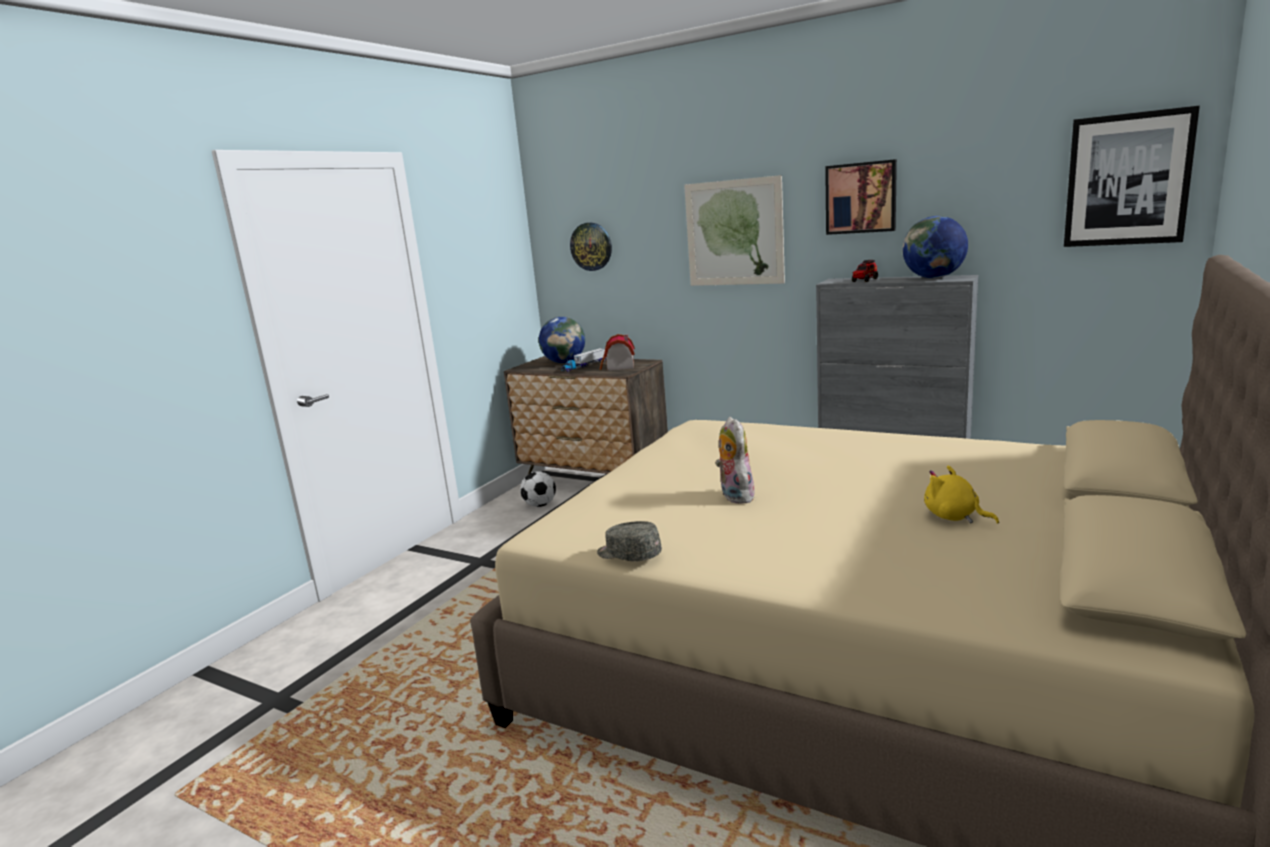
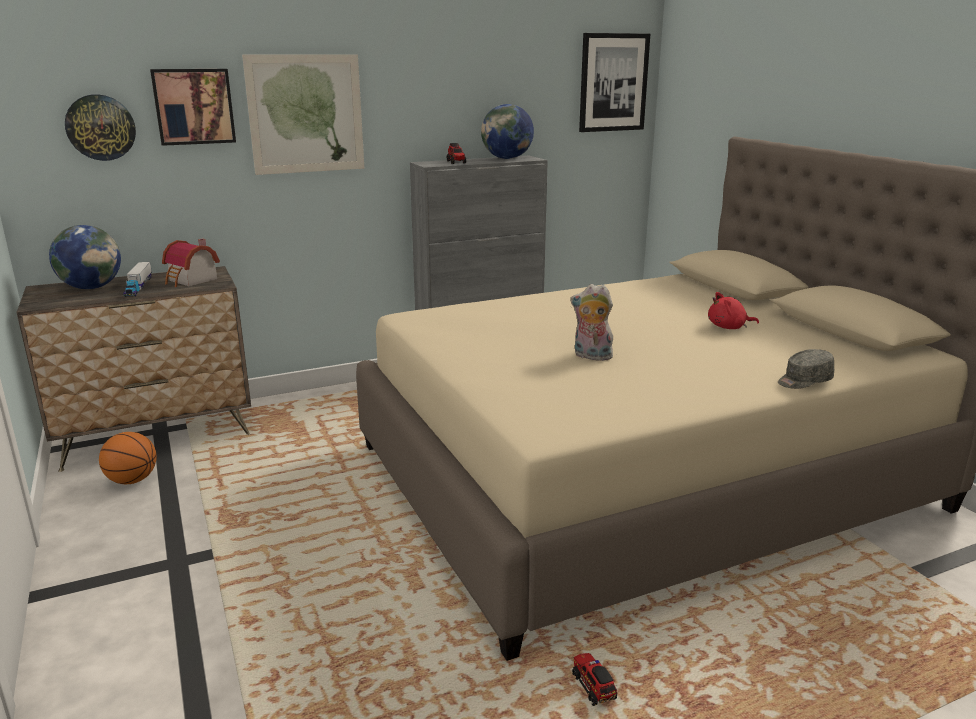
camera: 55 degrees left, 5 degrees up
(503, 782) = (593, 686): none -> toy truck
(540, 505) = (132, 480): football -> basketball
(628, 555) = (642, 416): grey cap -> grey cap (803, 381)
(861, 198) = (434, 83): picture -> picture (193, 106)
(954, 517) = (729, 327): yellow plush toy -> red plush toy

